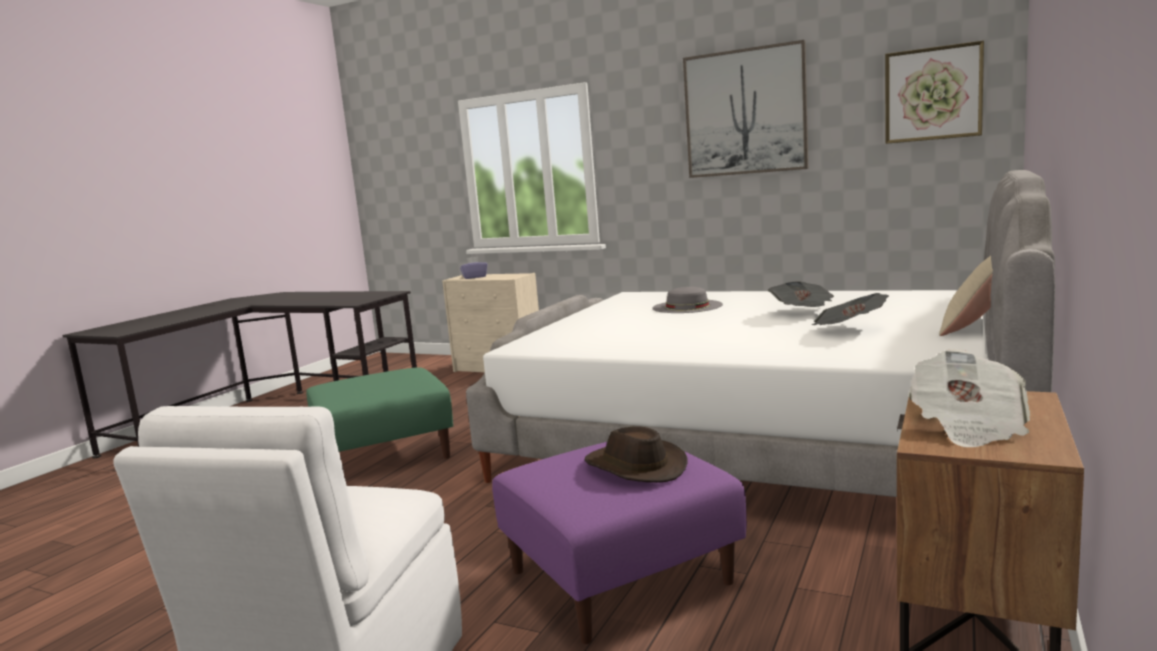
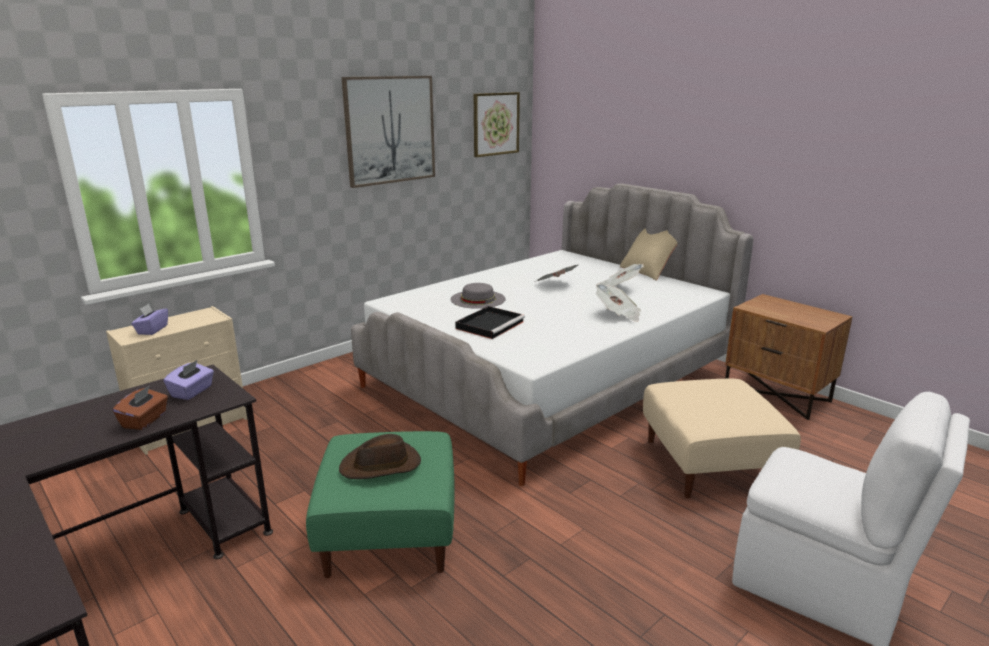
camera: 70 degrees left, 10 degrees up
(317, 301) = (145, 420): none -> brown tissue box
(362, 297) = (192, 392): none -> purple tissue box
(613, 322) = (490, 324): none -> black tray
(620, 578) = (711, 464): purple ottoman -> beige ottoman
(634, 467) = (718, 395): brown hat -> brown hat (381, 465)
(968, 427) = (801, 315): newspaper -> newspaper (618, 315)

